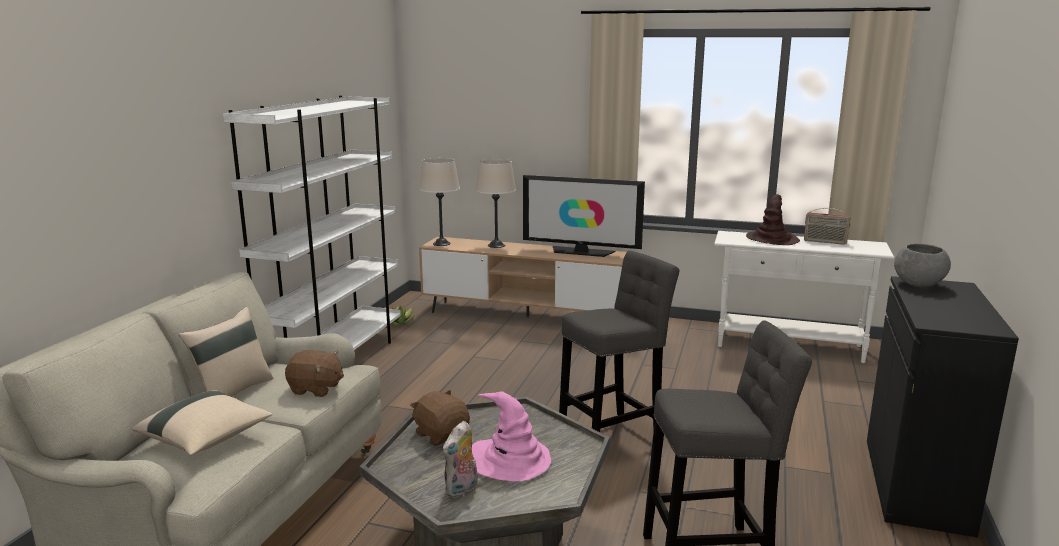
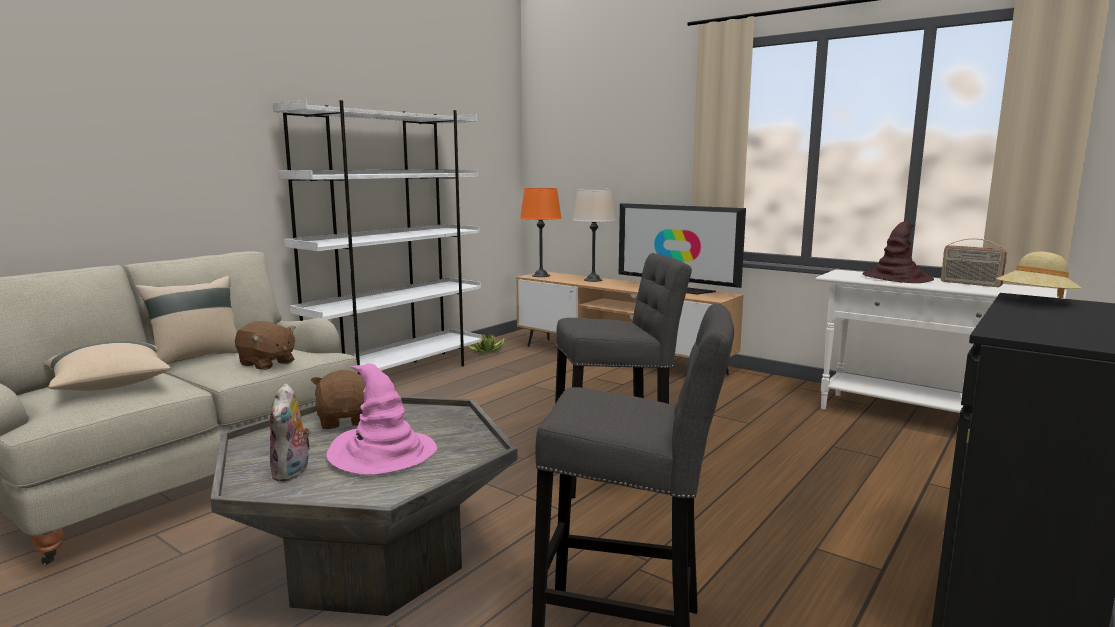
camera: 20 degrees right, 5 degrees down
(441, 243) = (541, 275): beige table lamp -> orange table lamp
(462, 490) = (292, 473): plush toy -> plush toy turned 60 degrees counterclockwise
(918, 284) = (1035, 301): grey bowl -> beige hat

